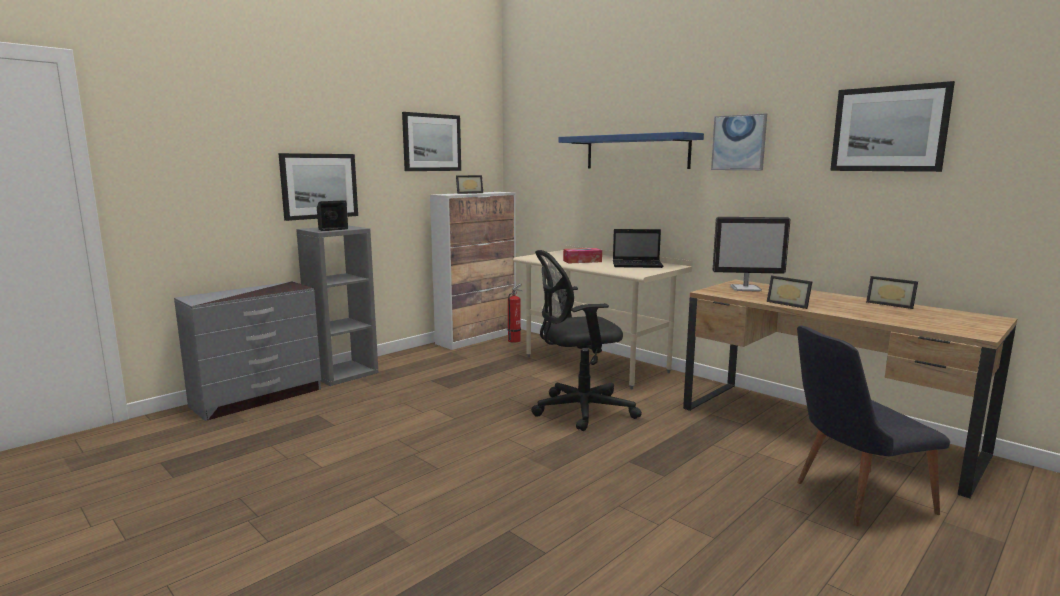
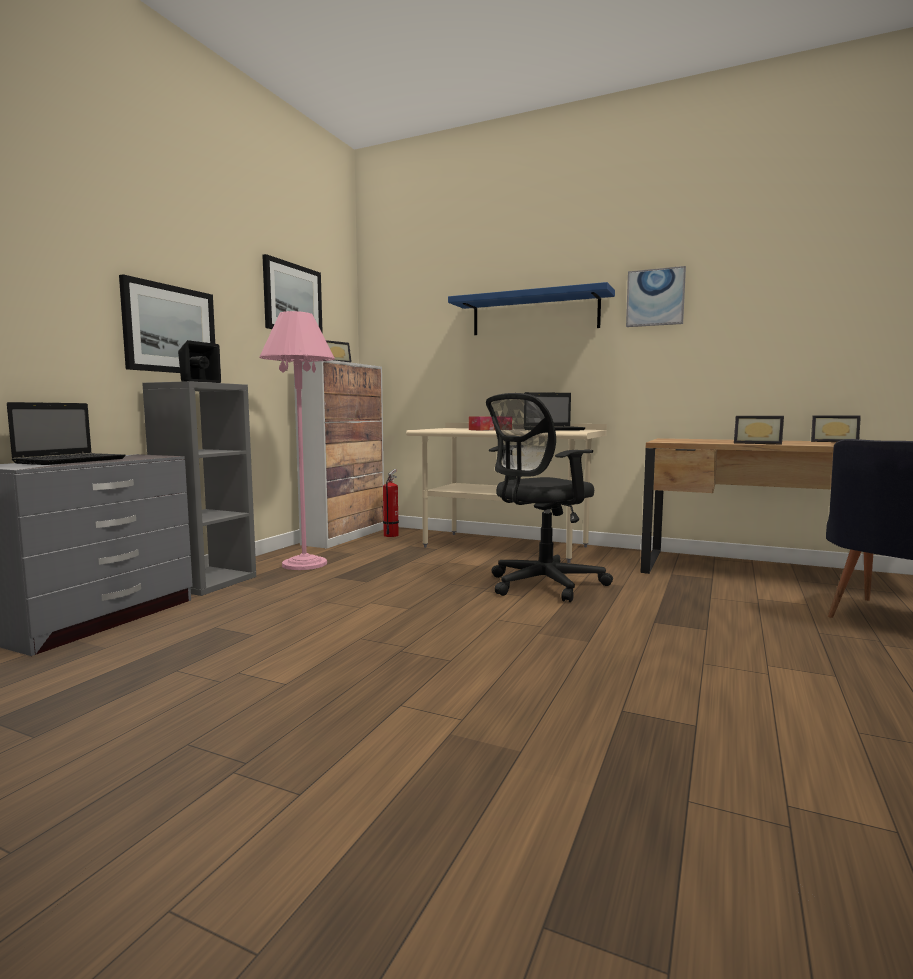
camera: 20 degrees left, 5 degrees down
(238, 292) = (72, 461): none -> laptop
(421, 364) = (304, 564): none -> pink floor lamp
(746, 289) = (688, 440): monitor -> none
(889, 129) = (813, 276): picture -> none

